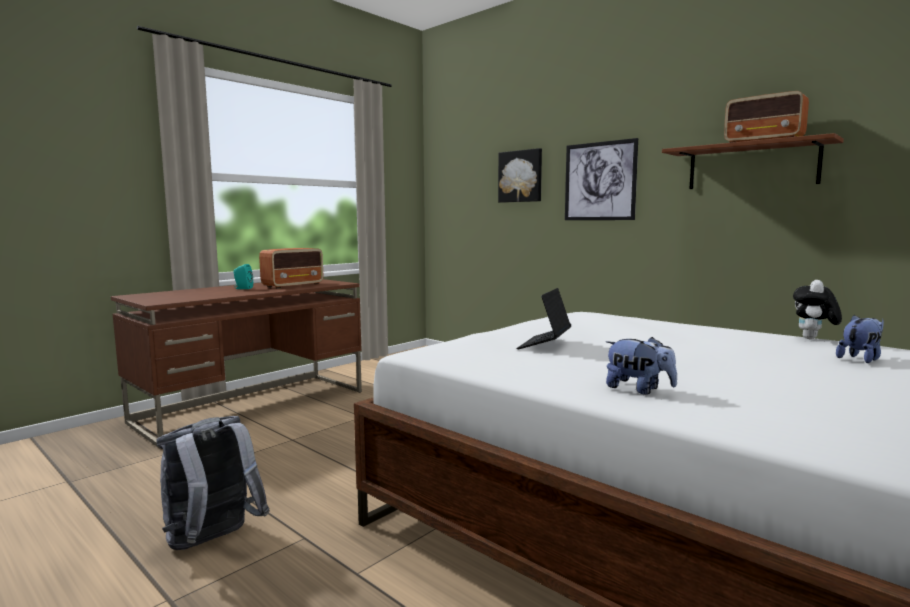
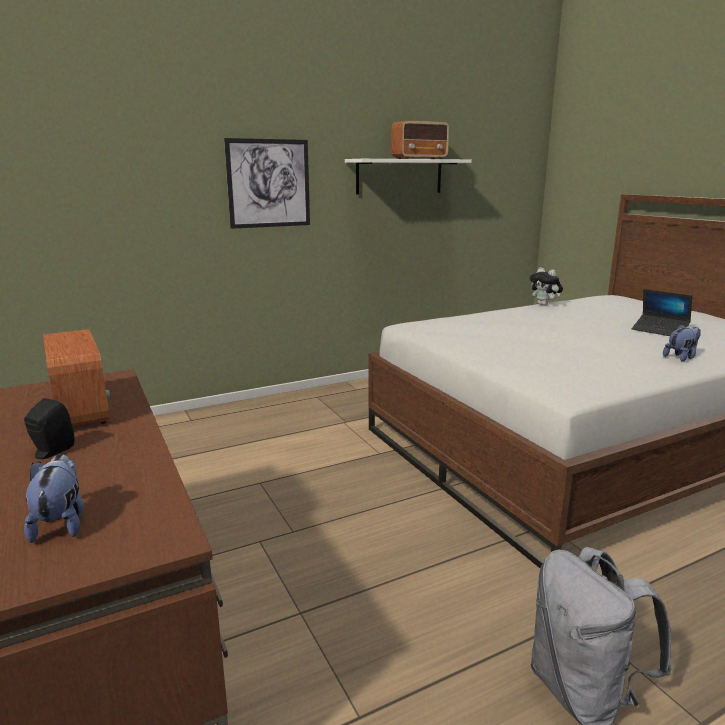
camera: 70 degrees left, 10 degrees up
(242, 288) = (51, 452): turquoise speaker -> black speaker
(520, 176) = (157, 172): picture -> none
(544, 344) = (550, 355): laptop -> laptop (659, 331)
(751, 166) = (399, 176): brown shelf -> white shelf
(861, 359) = (600, 310): plush toy -> plush toy (61, 523)

